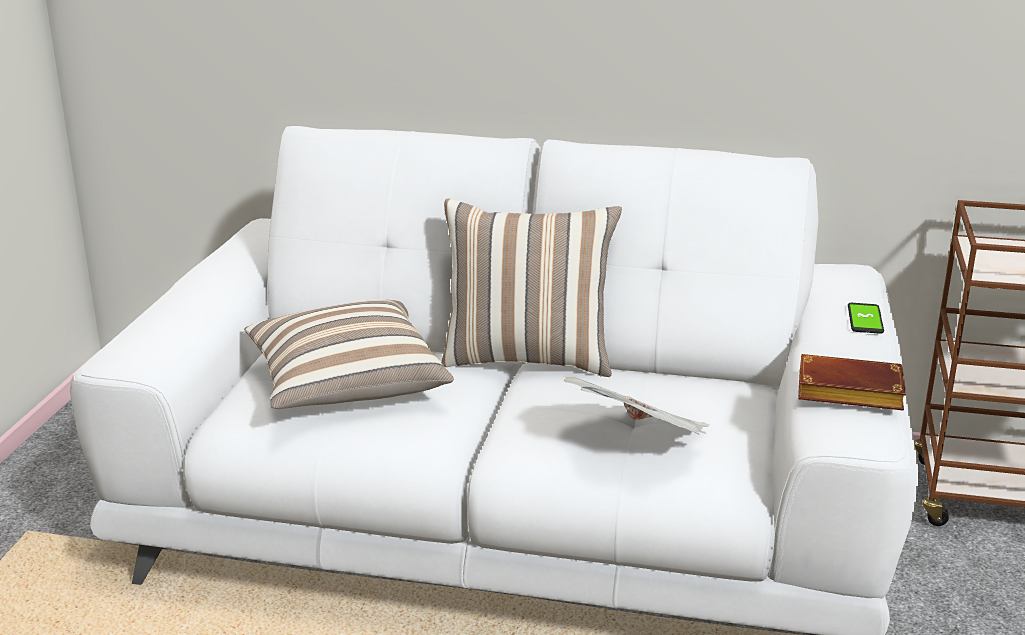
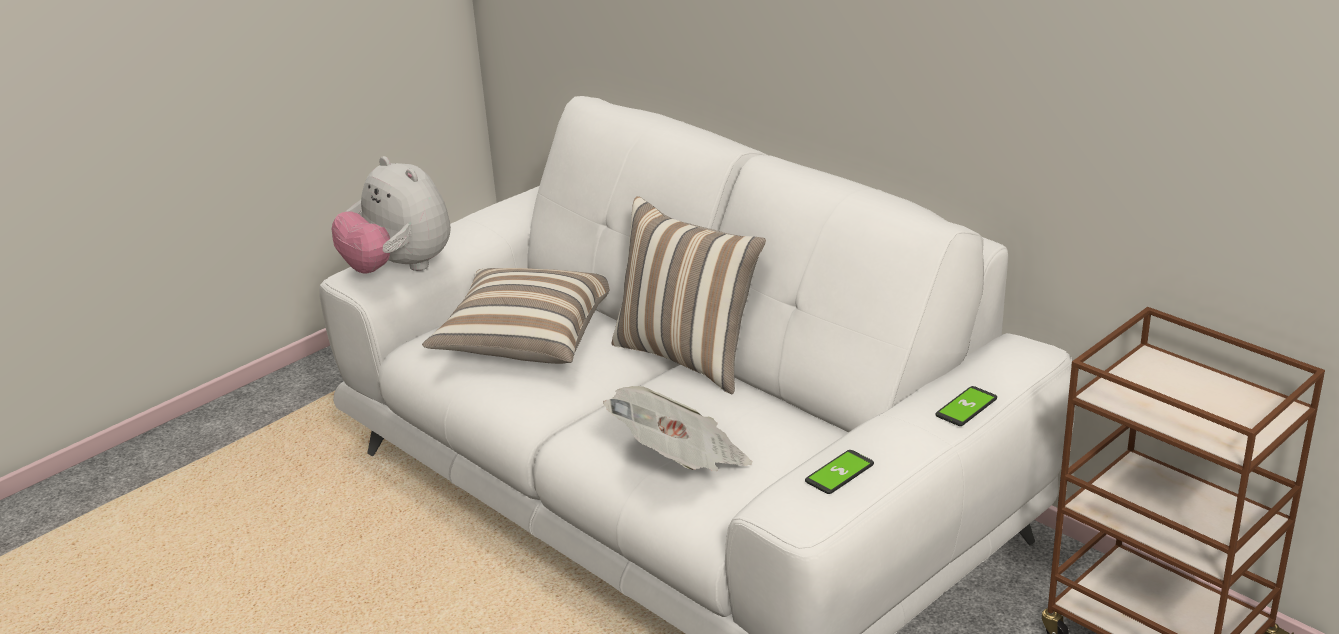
camera: 35 degrees right, 5 degrees up
(164, 341) = (399, 268): none -> plush toy
(846, 393) = (839, 473): brown book -> phone

